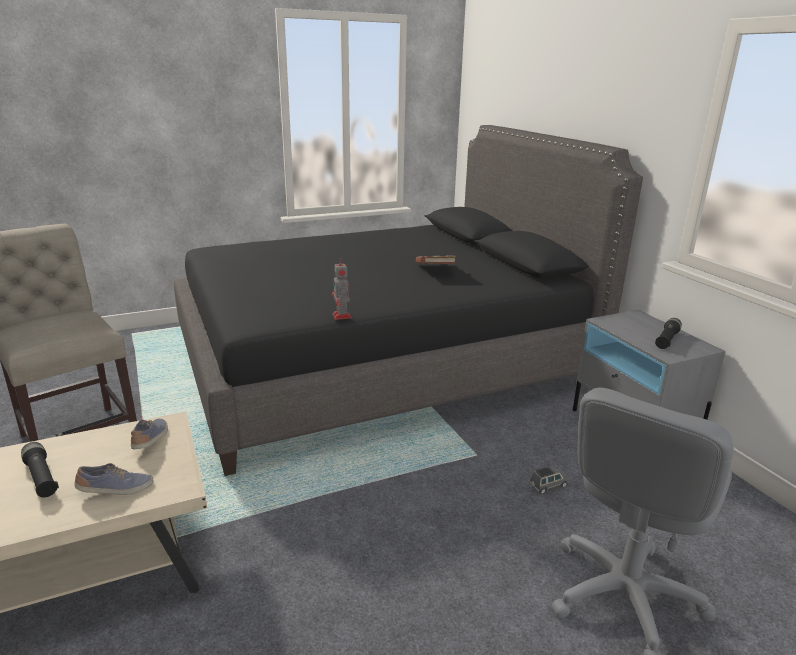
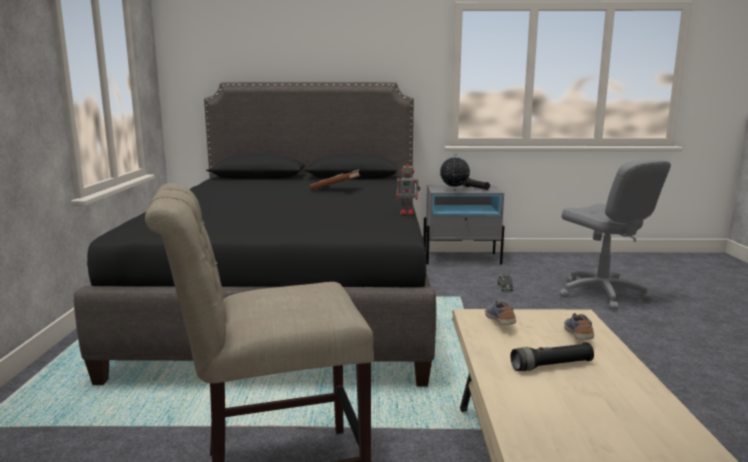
camera: 65 degrees left, 10 degrees down
(151, 440) = (500, 322): shoe -> shoe turned 60 degrees clockwise
(623, 329) = (454, 190): none -> globe

